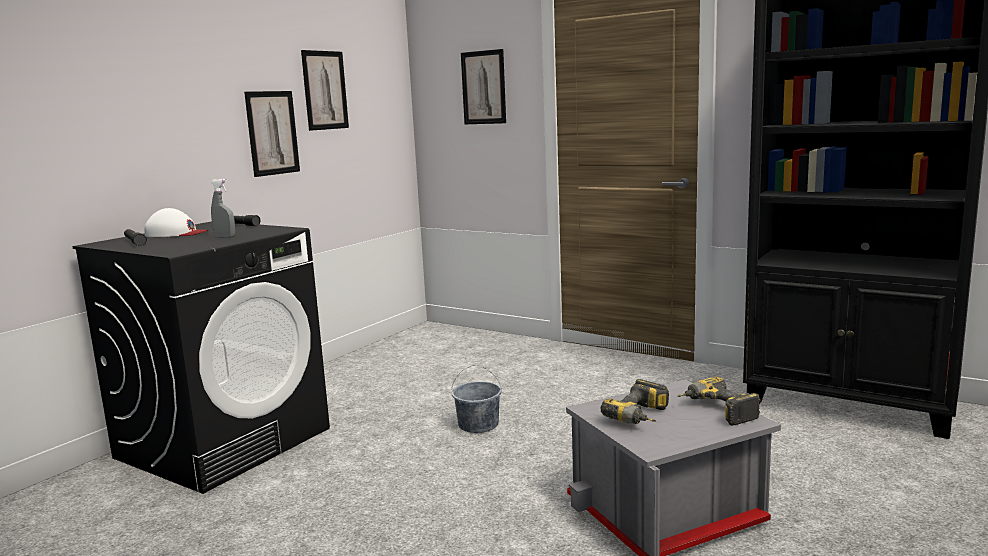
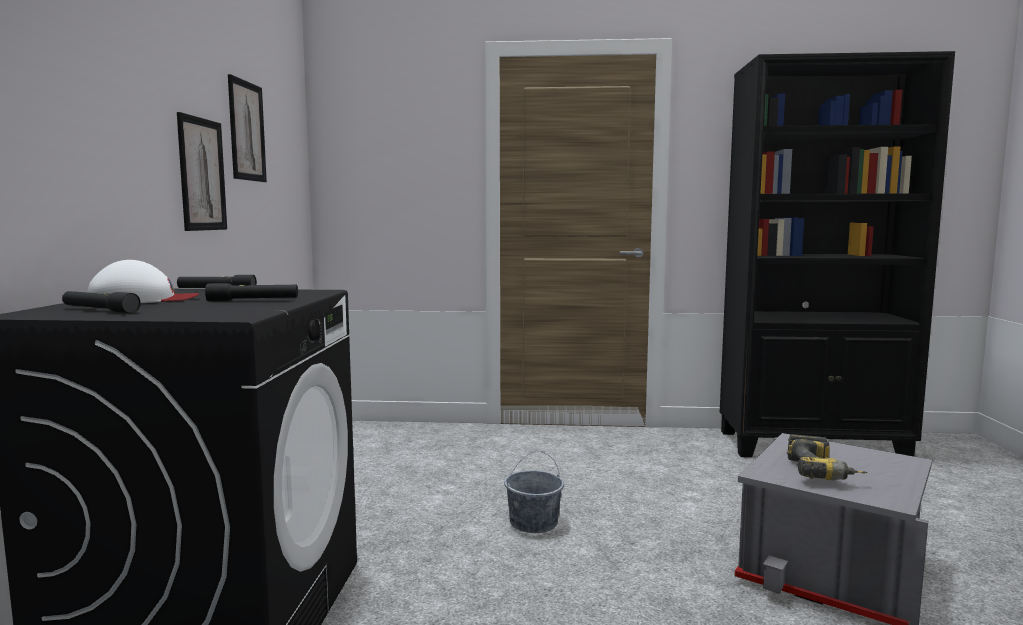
camera: 30 degrees left, 5 degrees down
(225, 237) = (253, 300): grey spray bottle -> black flashlight
(483, 87) = (410, 151): picture -> none
(715, 411) = (865, 457): power drill -> none

